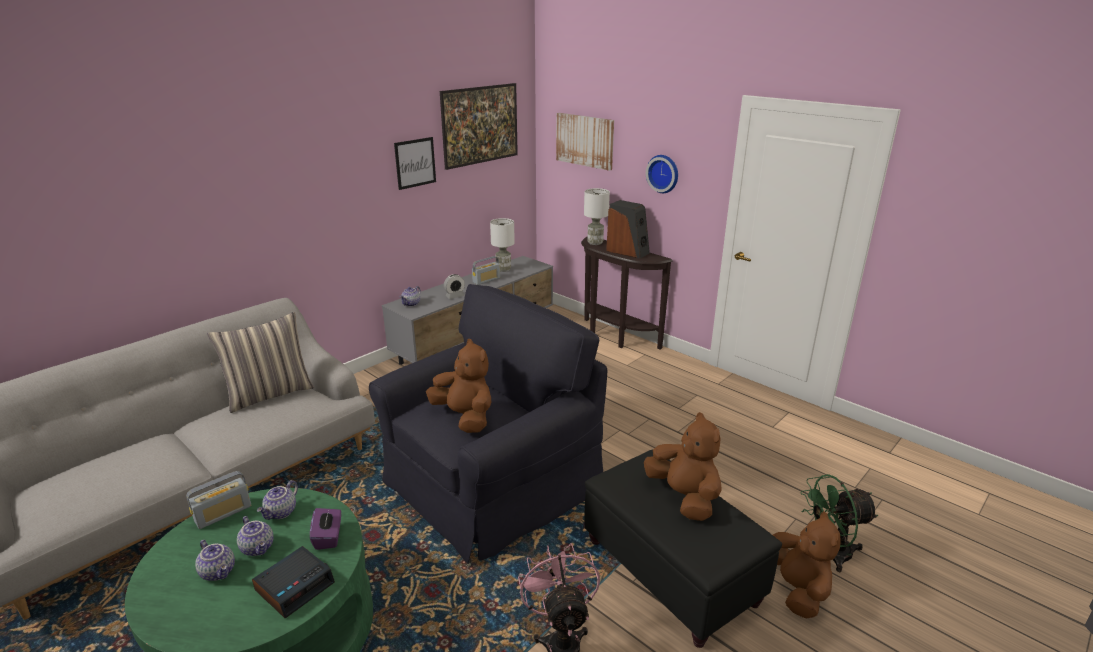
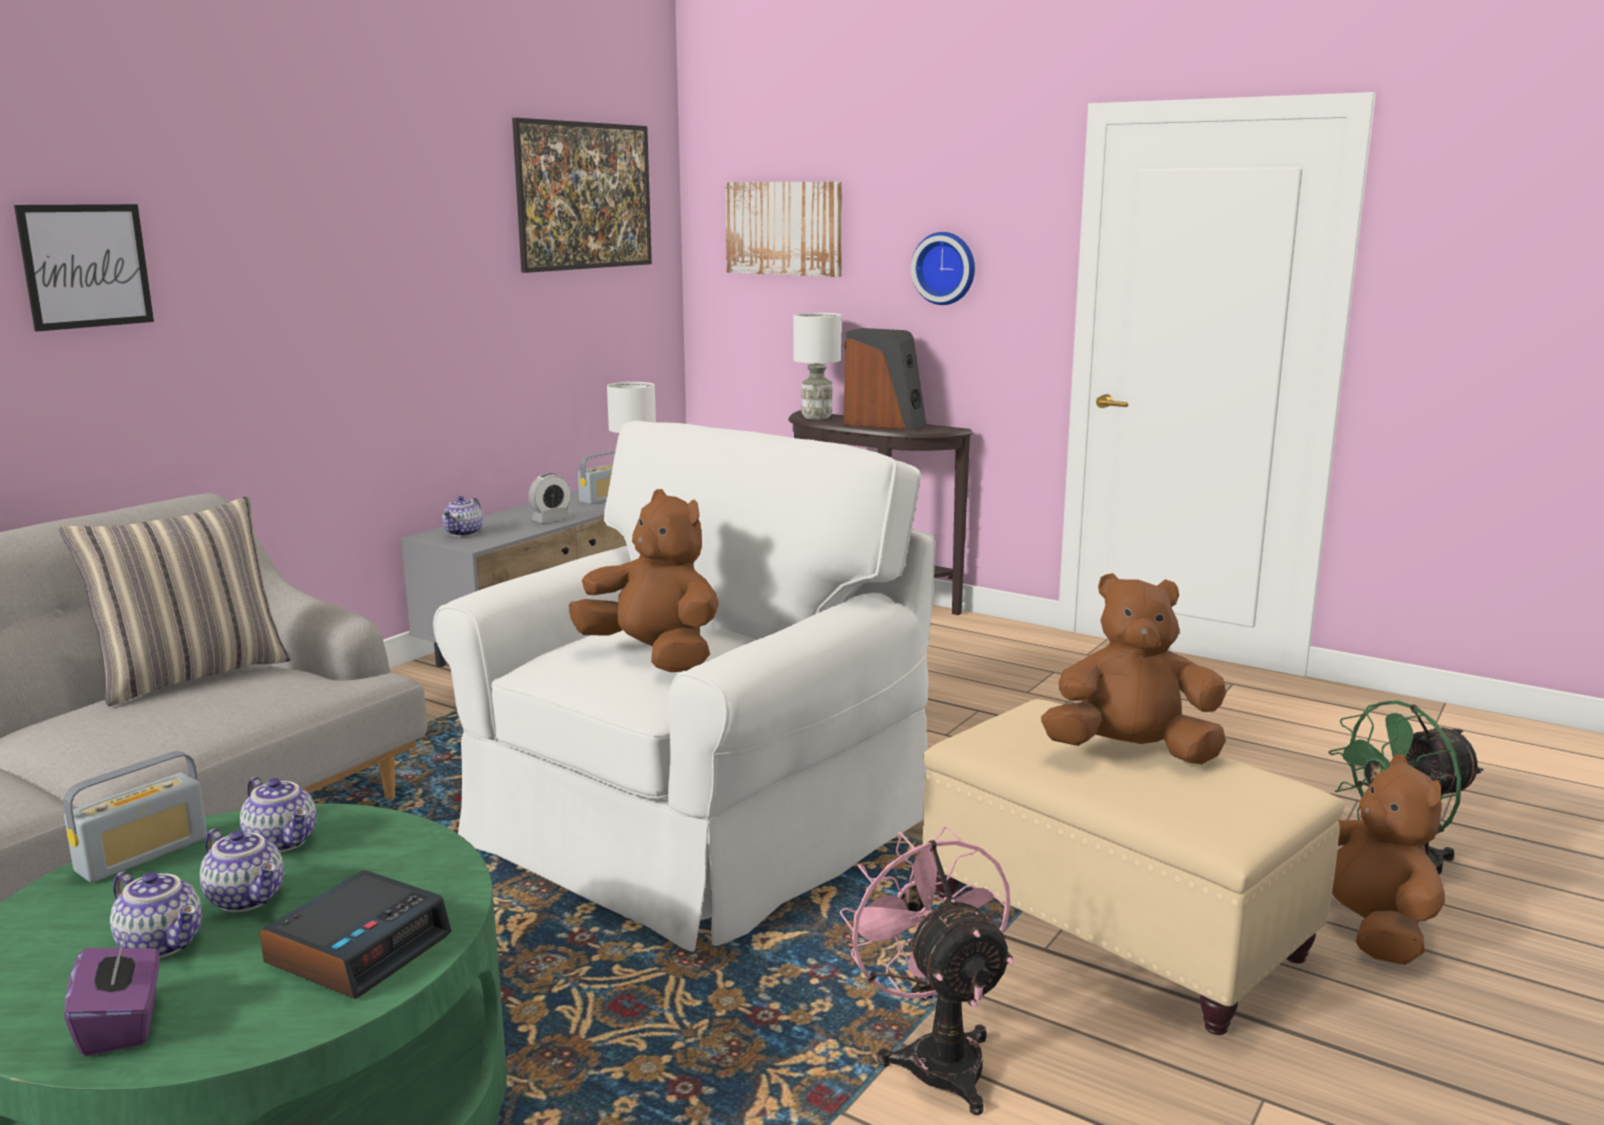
camera: 10 degrees left, 10 degrees down
(281, 512) = (283, 841): teapot -> teapot turned 60 degrees counterclockwise
(328, 537) = (409, 868): purple tissue box -> purple tissue box (122, 1025)
(415, 163) = (467, 251): picture -> picture (86, 266)
(489, 483) = (691, 829): black armchair -> white armchair
(671, 572) = (1116, 927): black ottoman -> beige ottoman
(684, 497) = (1131, 753): brown plush toy -> brown plush toy turned 45 degrees counterclockwise

